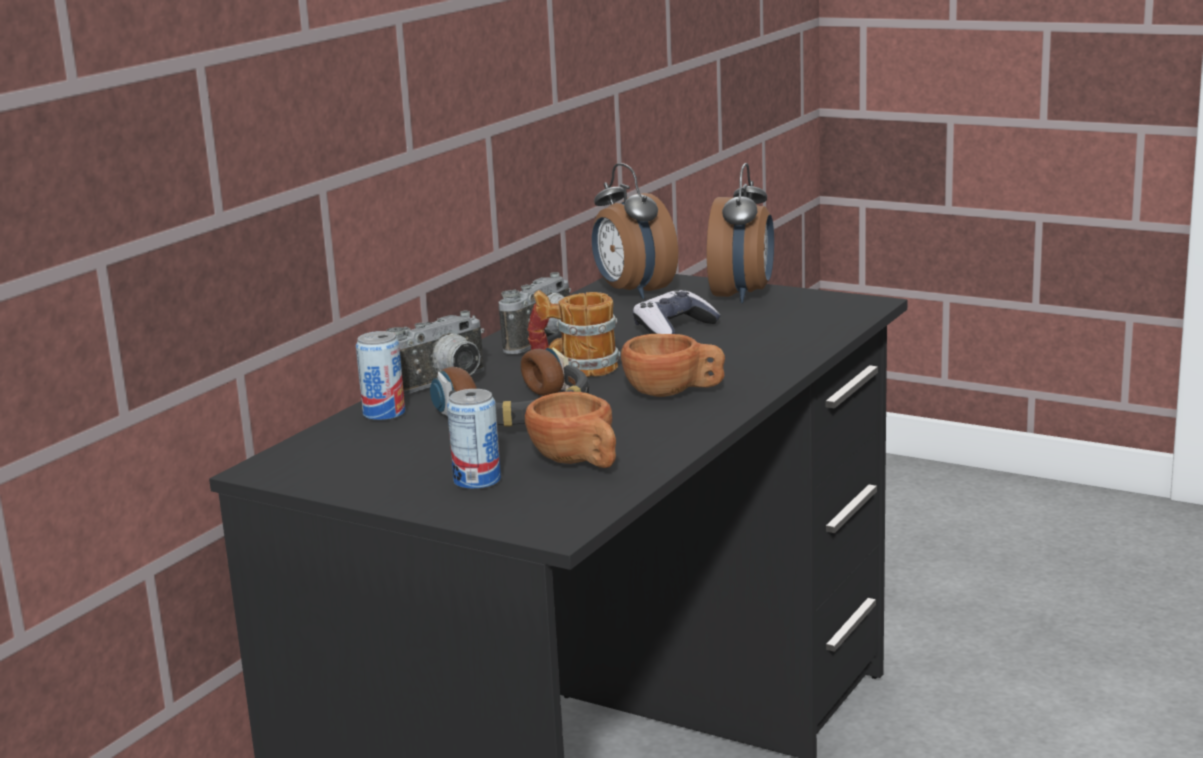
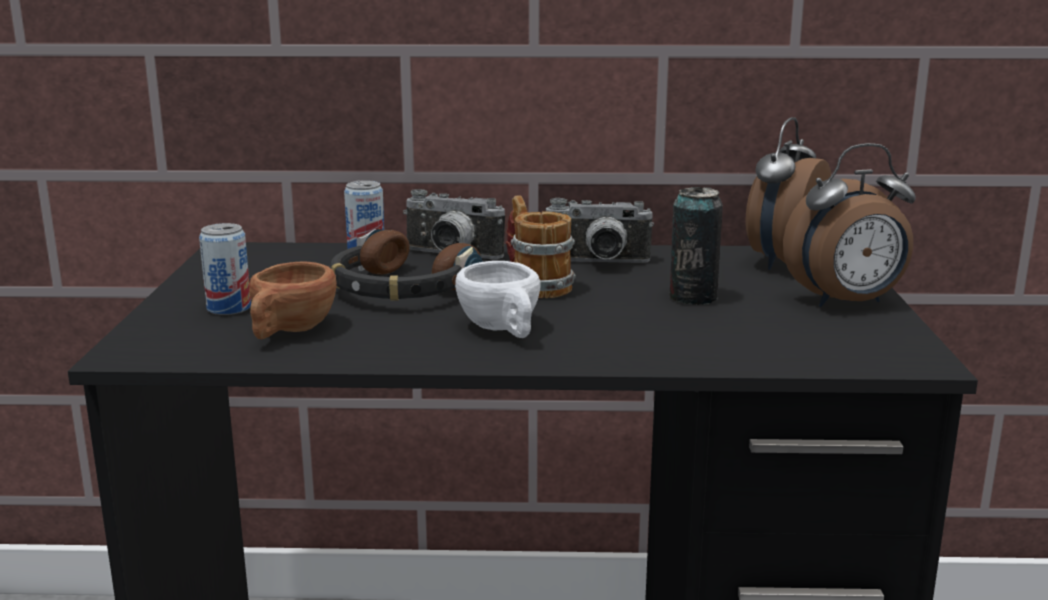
camera: 60 degrees right, 0 degrees up
(674, 329) = (693, 297): game controller -> can
(674, 393) = (503, 331): brown cup -> white cup

